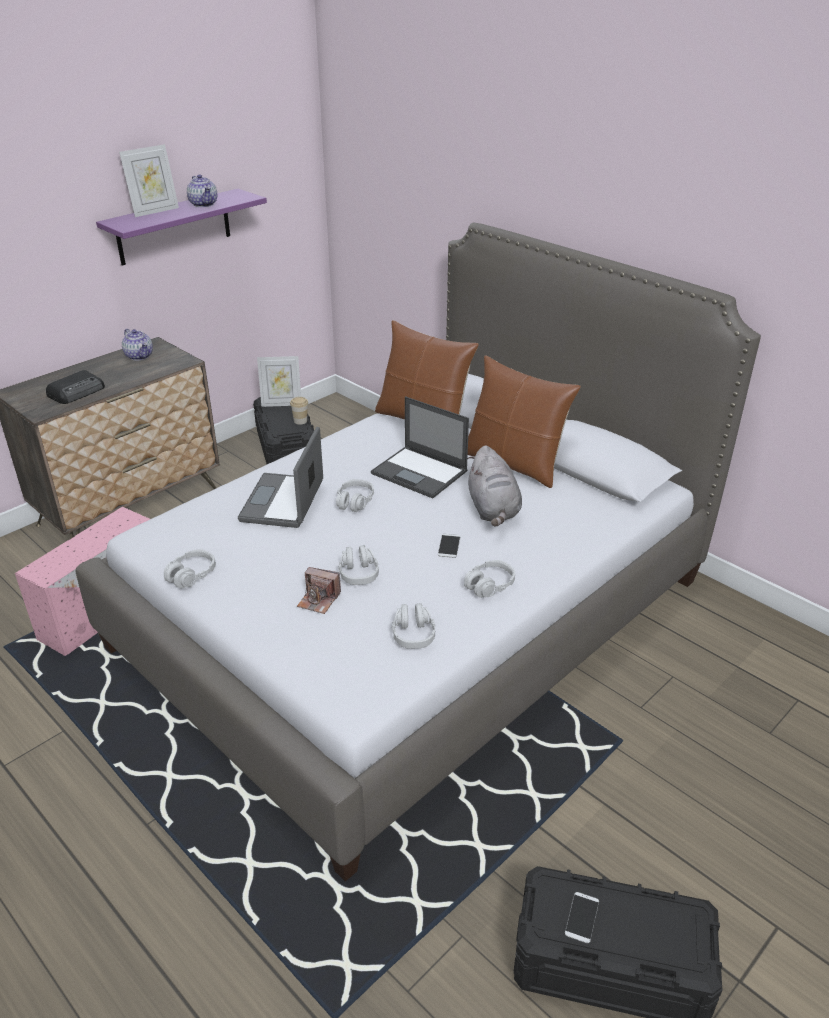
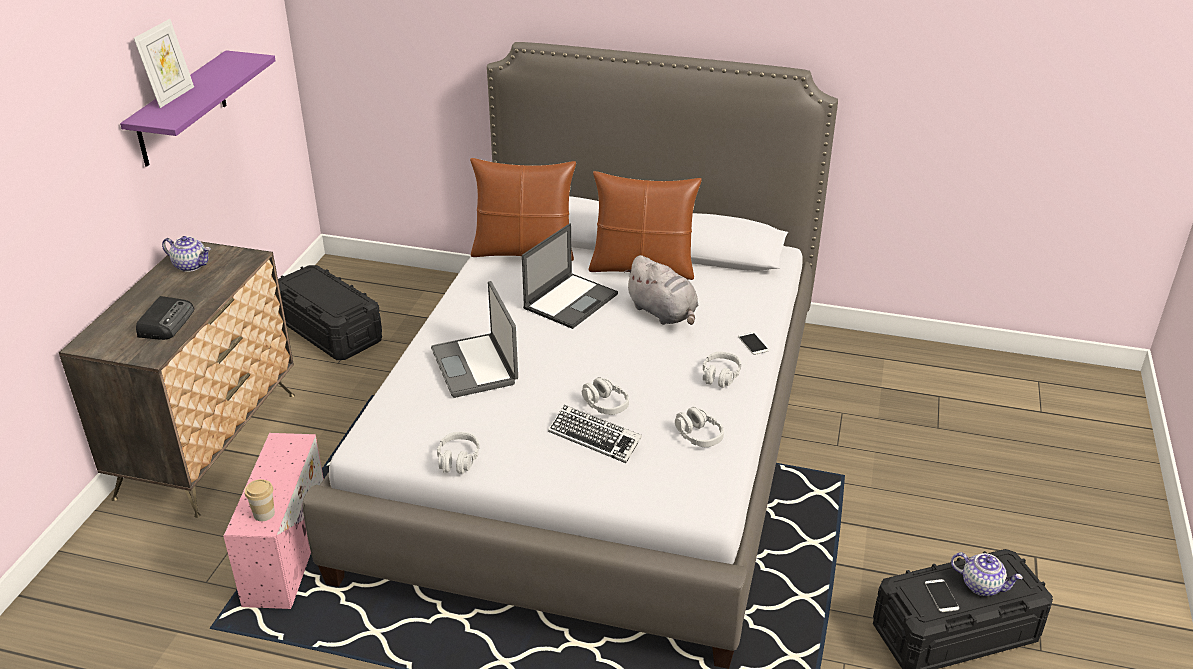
camera: 30 degrees left, 0 degrees up
(204, 204) = (217, 77): teapot -> teapot (982, 585)
(281, 404) = (309, 280): picture frame -> none
(300, 421) = (348, 292): cup -> cup (264, 514)
(319, 600) = (595, 438): camera -> keyboard
(355, 502) = (539, 345): grey headphones -> none
(420, 472) = (571, 300): laptop -> laptop turned 60 degrees counterclockwise
(449, 546) = (657, 356): phone -> phone (753, 344)

